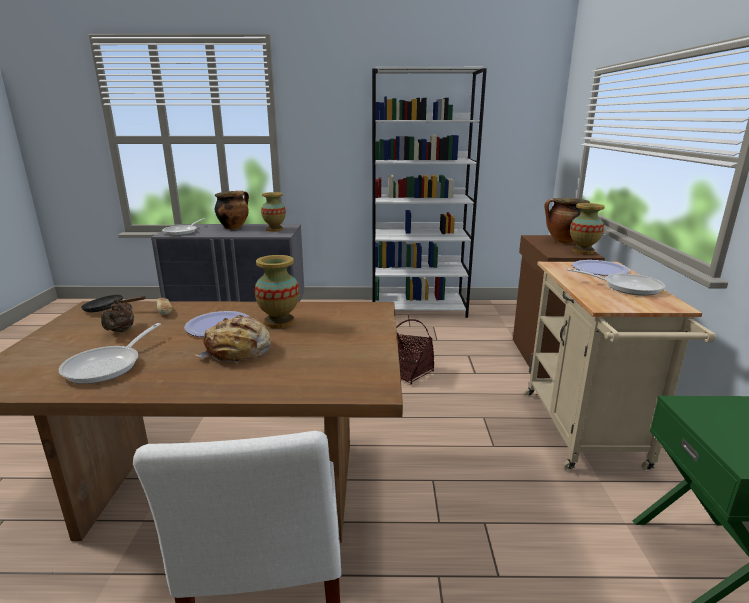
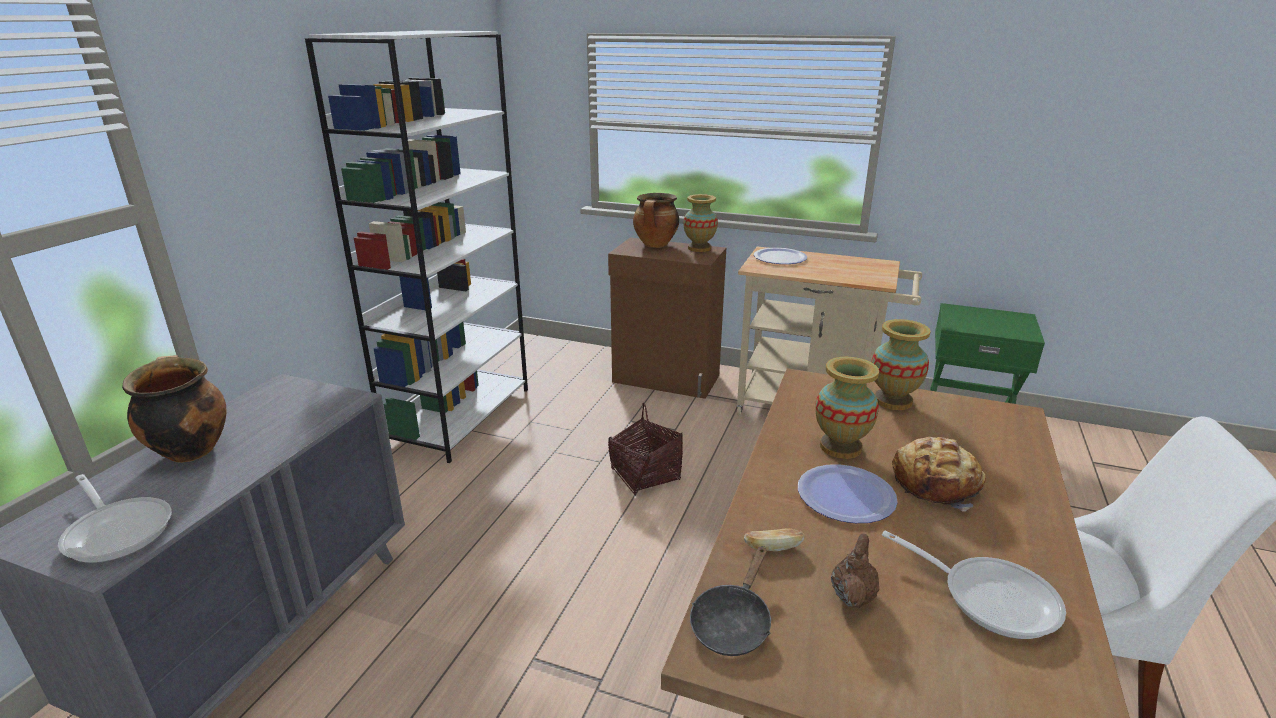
camera: 70 degrees left, 5 degrees up
(121, 331) = (852, 595): brown teapot -> brown teapot turned 90 degrees counterclockwise
(274, 229) = (292, 404): vase -> vase (893, 401)
(626, 287) = (834, 263): frying pan -> none

